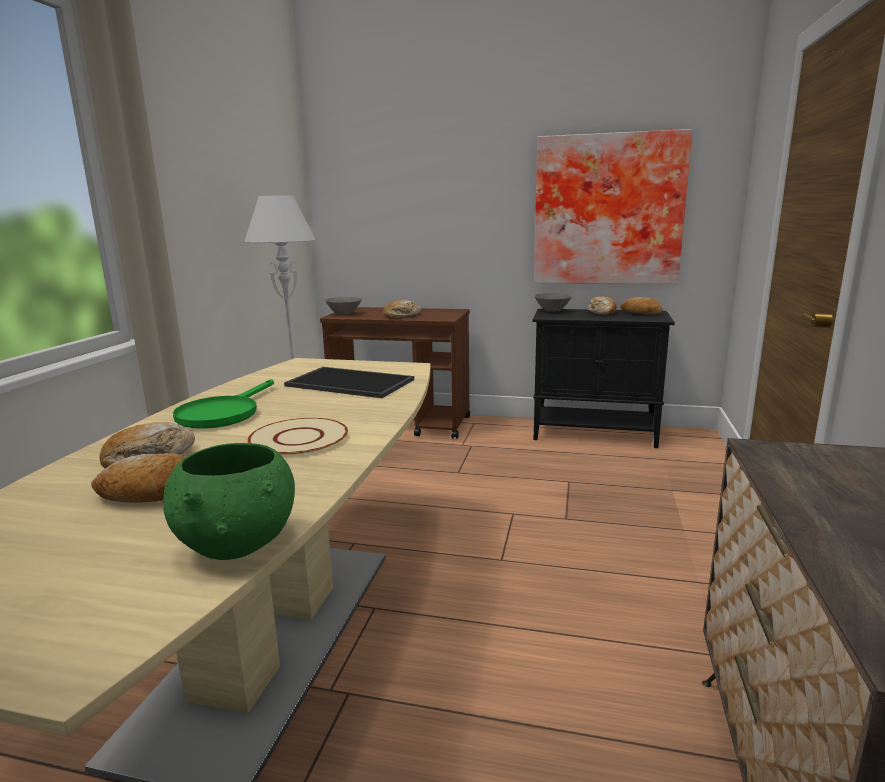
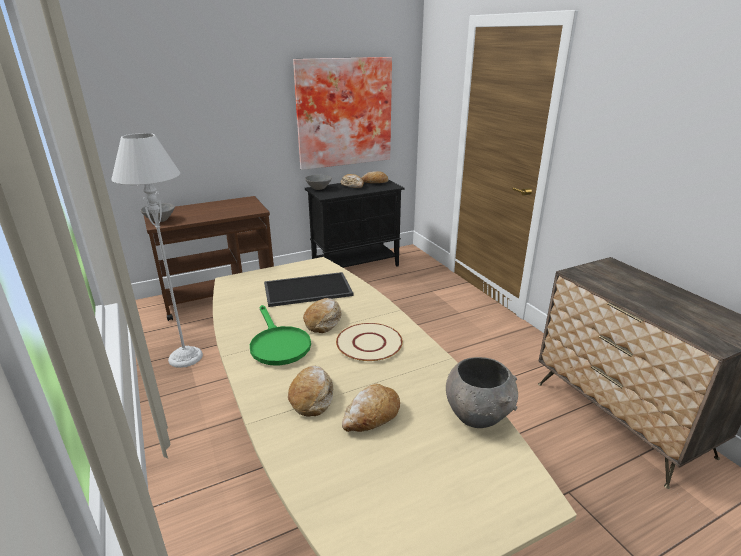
camera: 40 degrees left, 10 degrees up
(239, 545) = (477, 415): green bowl -> grey bowl
(402, 316) = (217, 213): bread -> bread (323, 321)

